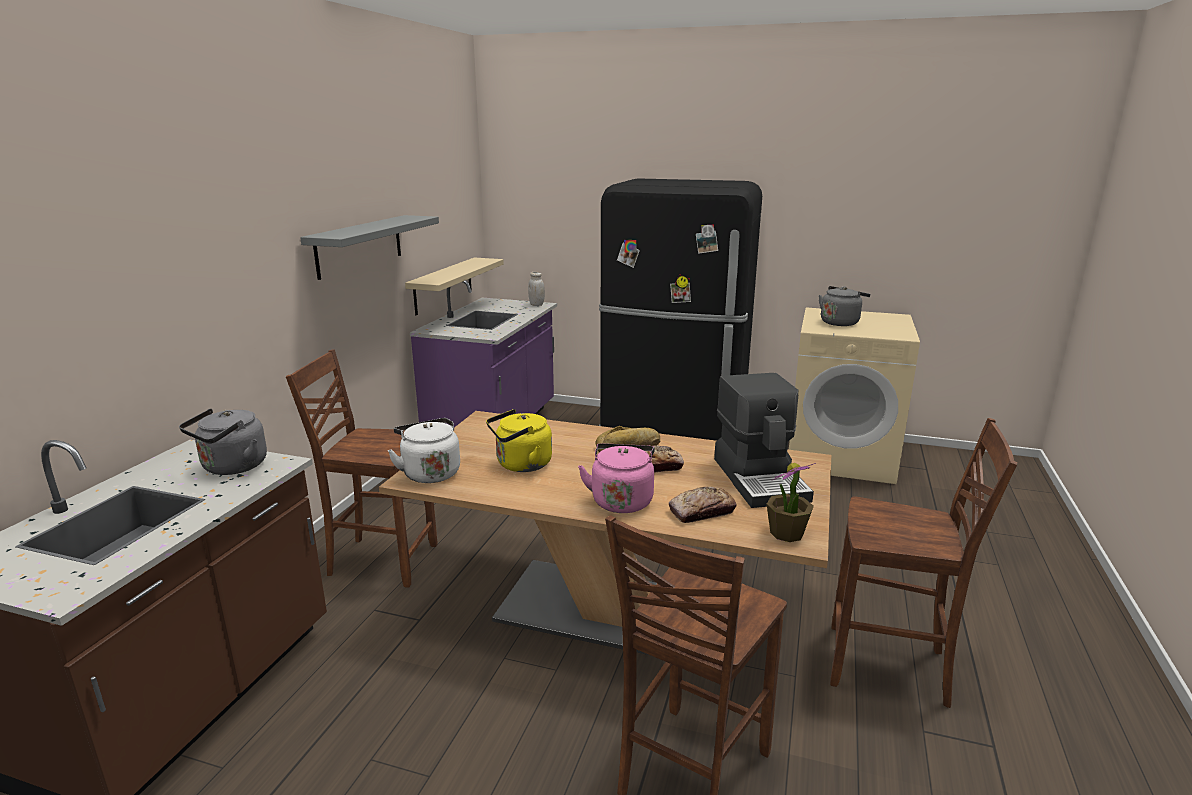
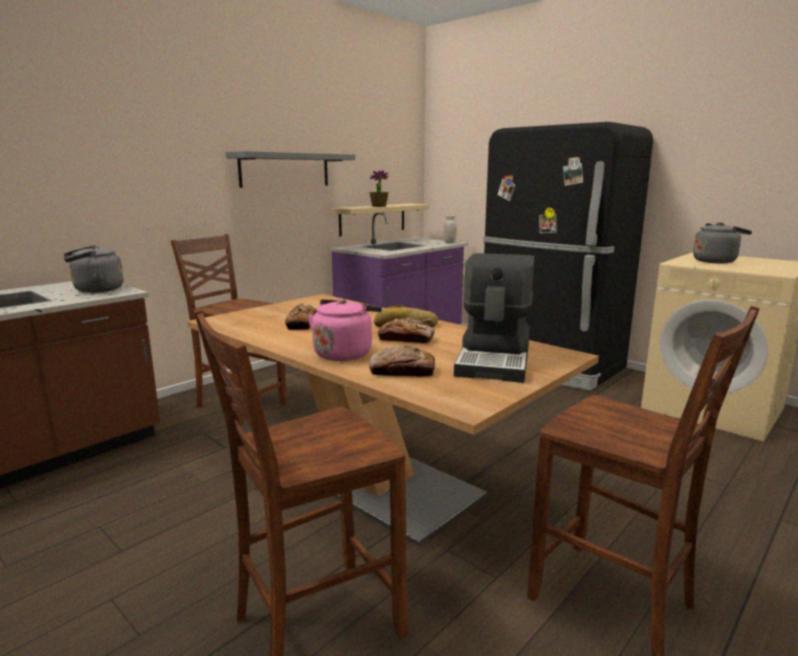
camera: 25 degrees right, 5 degrees down
(430, 472) = (231, 319): white kettle -> none
(521, 465) = (302, 323): yellow kettle -> bread
(786, 533) = (461, 398): potted plant -> potted plant (379, 206)

